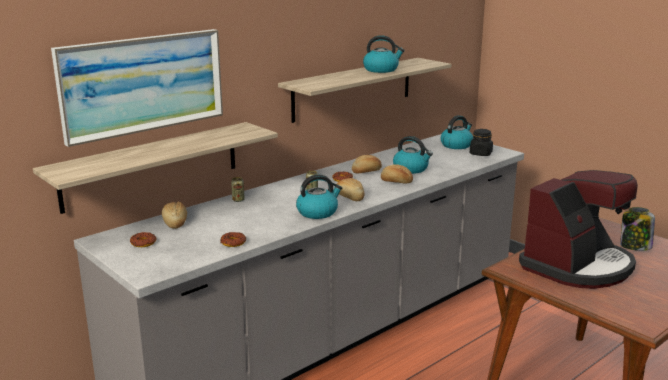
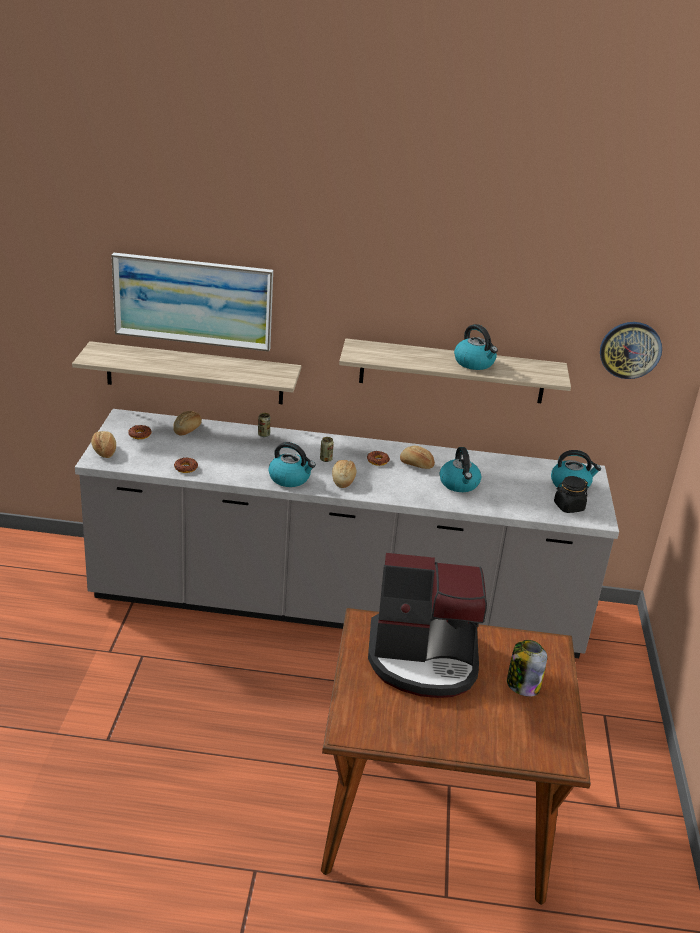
camera: 45 degrees right, 10 degrees up
(396, 182) = (414, 488): bread -> bread (104, 451)
(448, 35) = (630, 349): none -> wall clock

